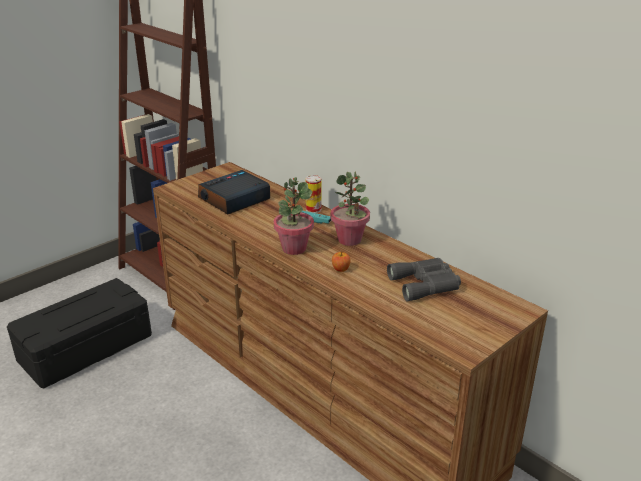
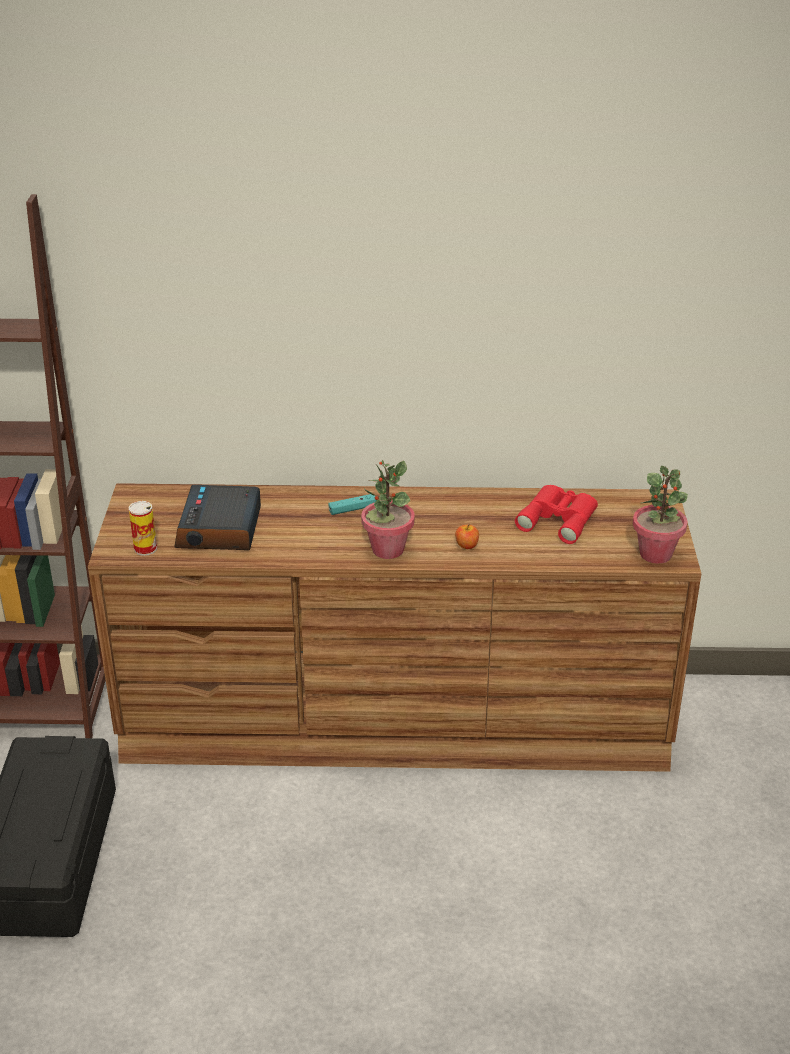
camera: 45 degrees left, 5 degrees up
(313, 209) = (328, 495): can -> can (145, 548)
(350, 240) = (423, 511): potted plant -> potted plant (656, 554)
(426, 284) = (559, 518): grey binoculars -> red binoculars

